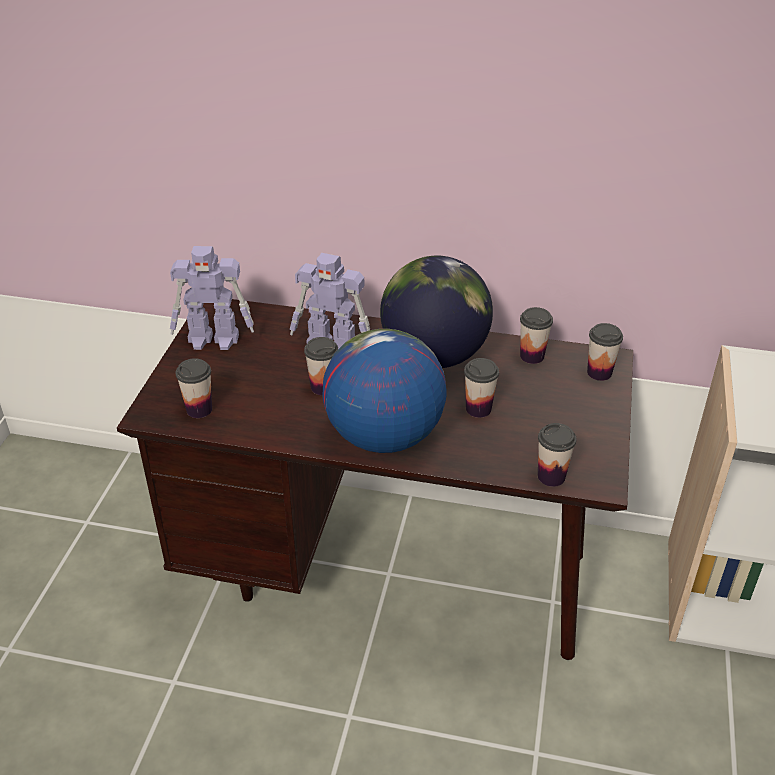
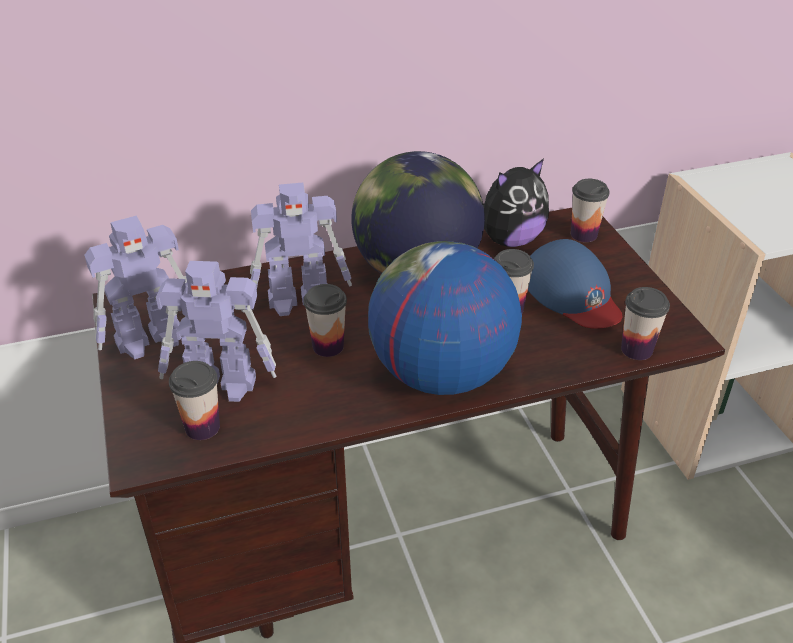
camera: 30 degrees left, 0 degrees up
(233, 387) = (222, 384): none -> toy robot
(532, 356) = (510, 240): cup -> plush toy
(541, 415) = (572, 293): none -> blue cap

